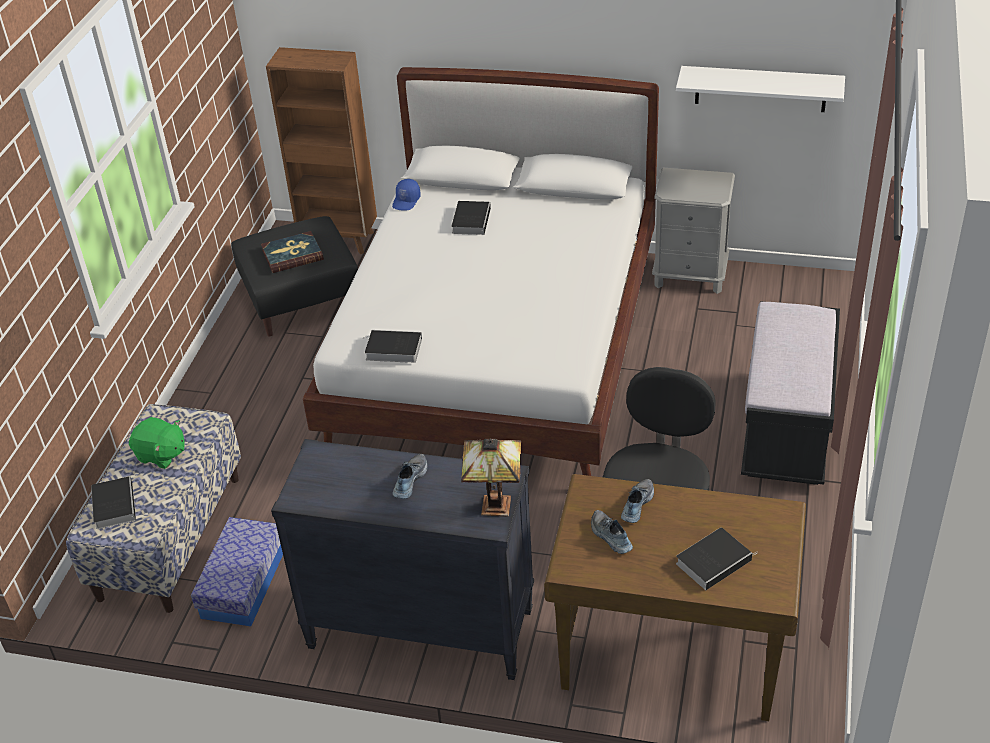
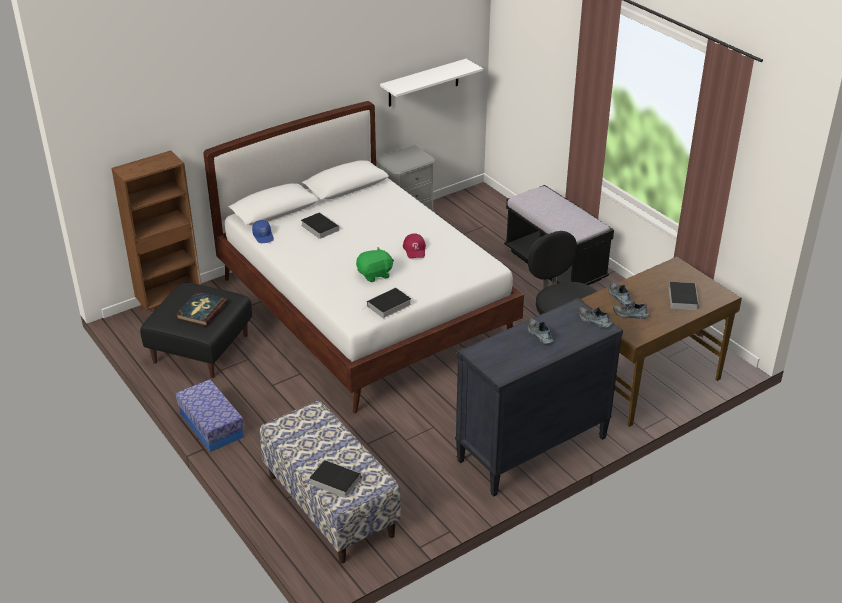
camera: 50 degrees left, 5 degrees down
(161, 455) = (317, 442): green plush toy -> green plush toy (375, 275)
(243, 584) = (411, 495): storage box -> storage box (211, 425)
(493, 507) = (593, 321): table lamp -> shoe
(522, 301) = (415, 249): none -> red cap

